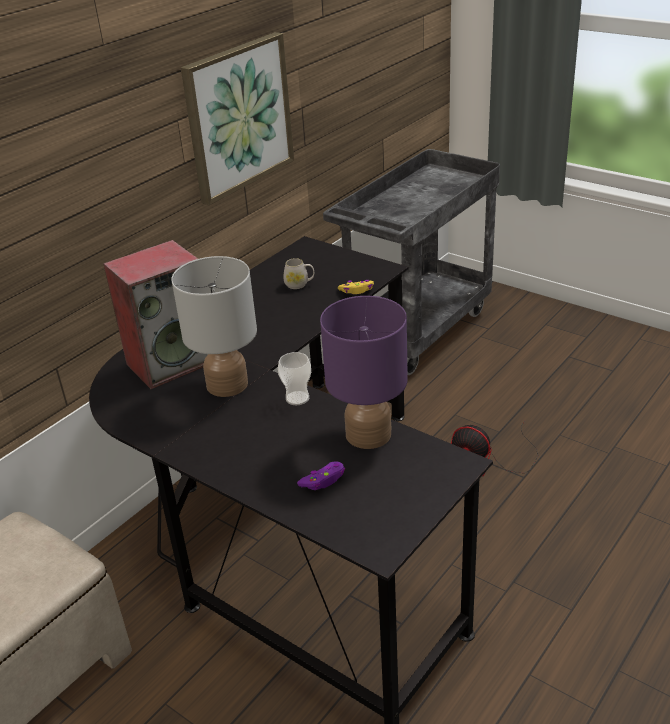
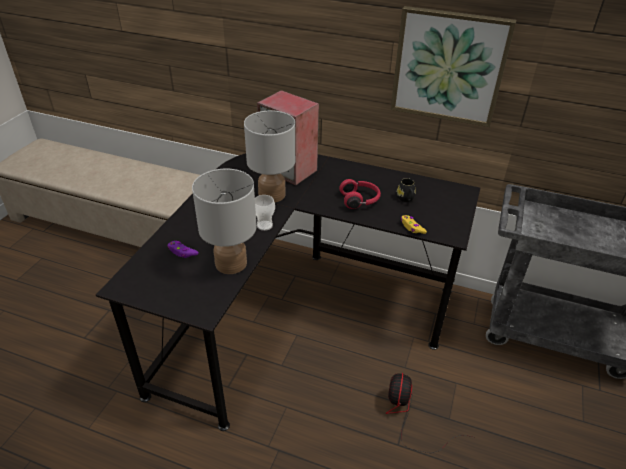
camera: 70 degrees right, 5 degrees up
(283, 316) = (360, 200): none -> red headphones
(299, 284) = (406, 199): white mug -> black mug
(368, 434) = (231, 263): purple table lamp -> grey table lamp

